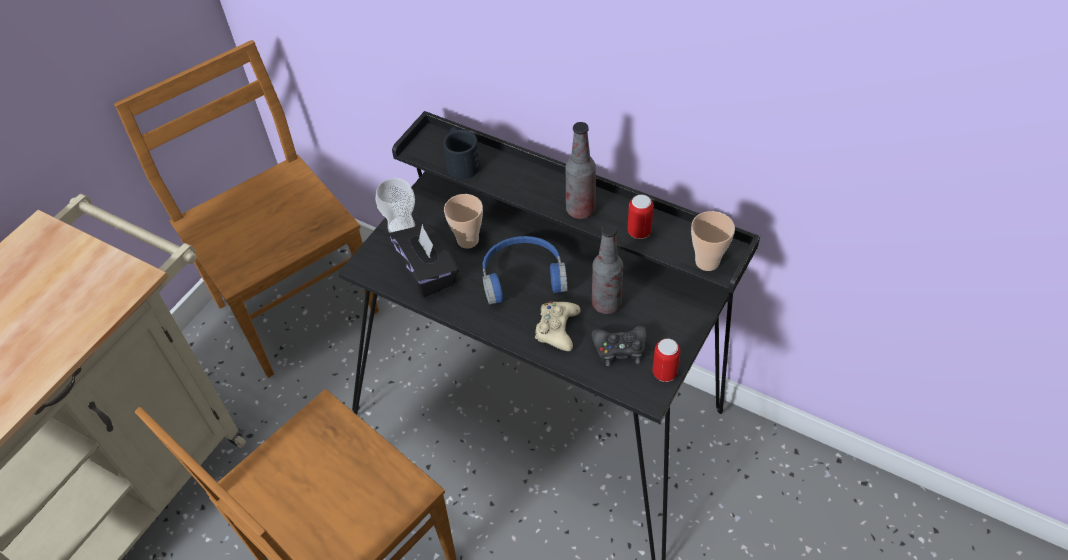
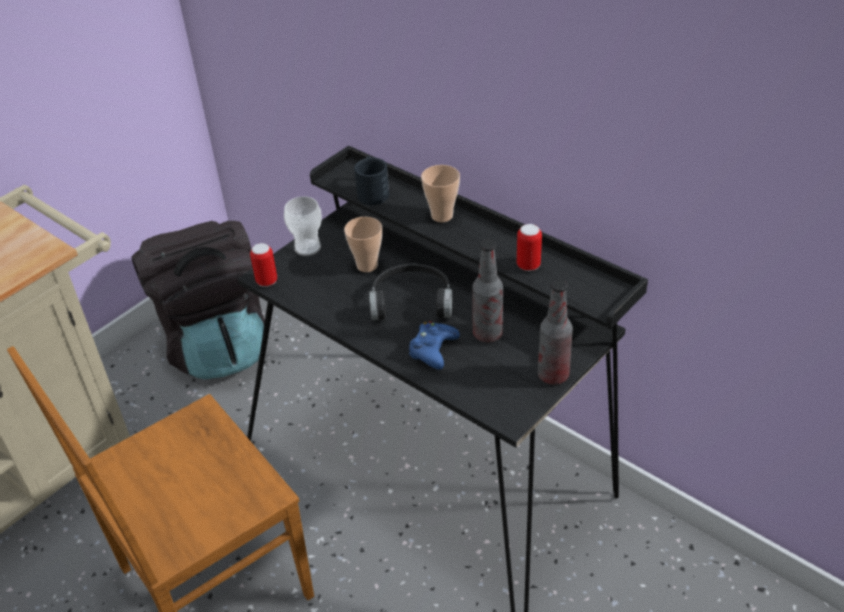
camera: 10 degrees right, 10 degrees down
(295, 305) = (217, 344): brown chair -> black backpack
(427, 272) = (321, 288): black tissue box -> none
(522, 275) = (411, 300): blue headphones -> black headphones
(557, 329) = (433, 350): beige game controller -> blue game controller
(580, 210) = (475, 241): bottle -> bottle (553, 375)
(620, 349) = (491, 374): black game controller -> none
(664, 373) = (530, 401): can -> can (267, 281)
(707, 262) = (590, 298): cup -> cup (442, 216)

